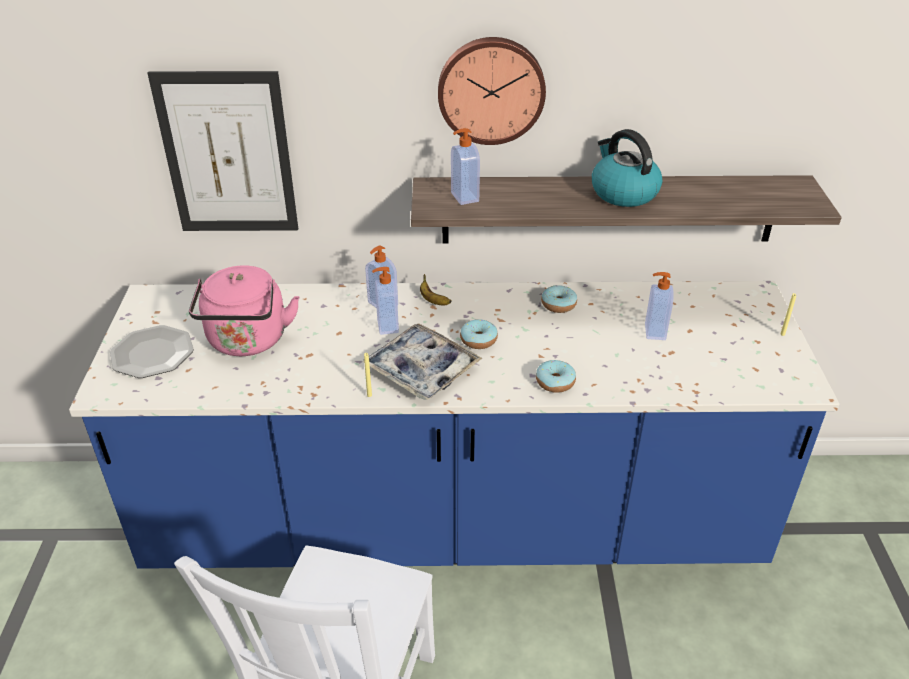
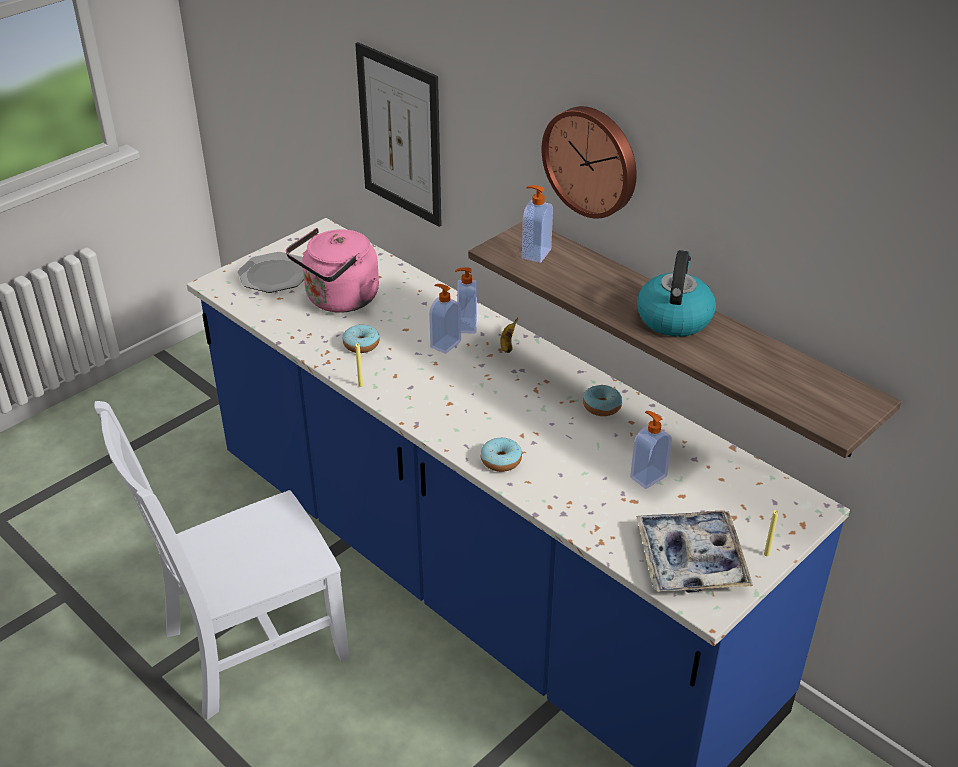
camera: 45 degrees right, 0 degrees up
(421, 369) = (421, 390): tray -> tray (691, 560)
(478, 340) = (494, 394): donut -> donut (361, 344)

